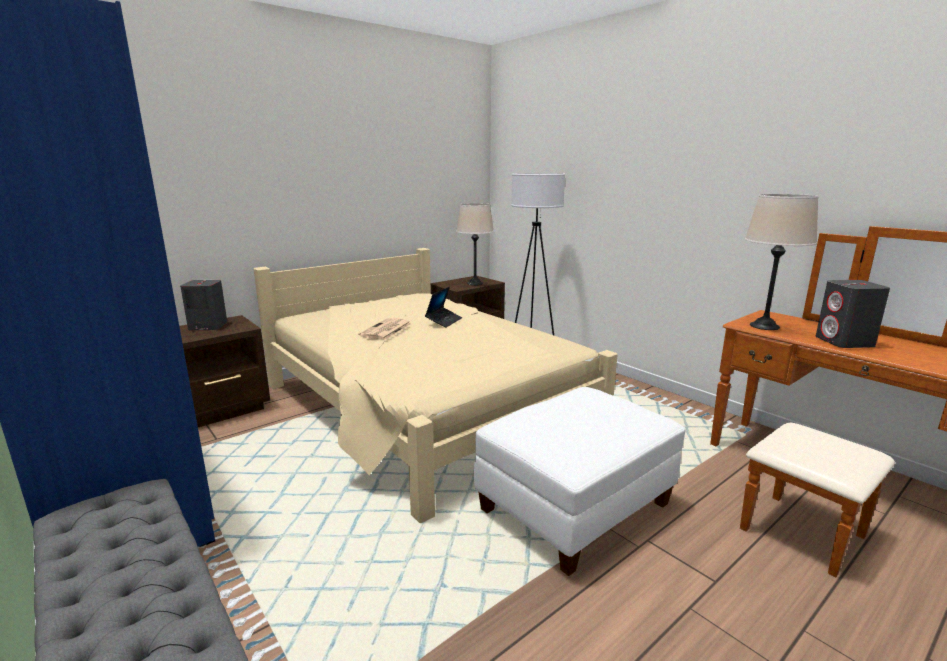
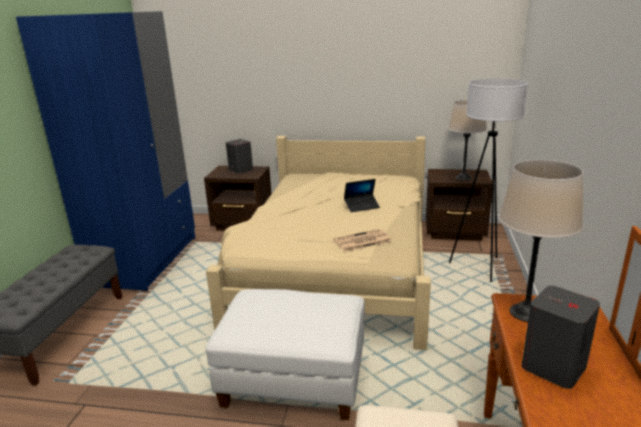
camera: 50 degrees right, 5 degrees up
(386, 330) = (313, 201): newspaper -> newspaper (362, 241)

